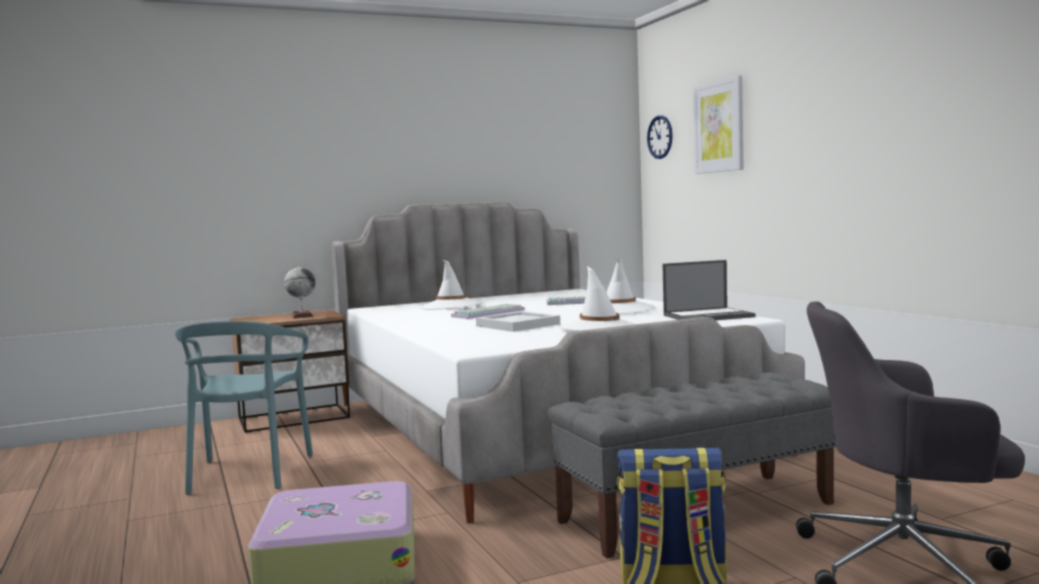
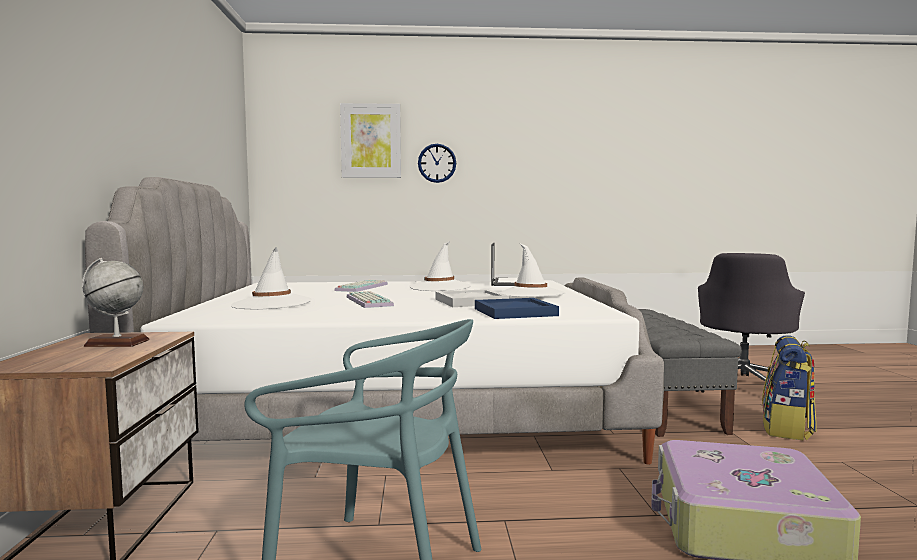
camera: 70 degrees left, 0 degrees up
(463, 336) = (515, 312): none -> blue tray
(660, 137) = (284, 140): wall clock -> wall clock (437, 163)

